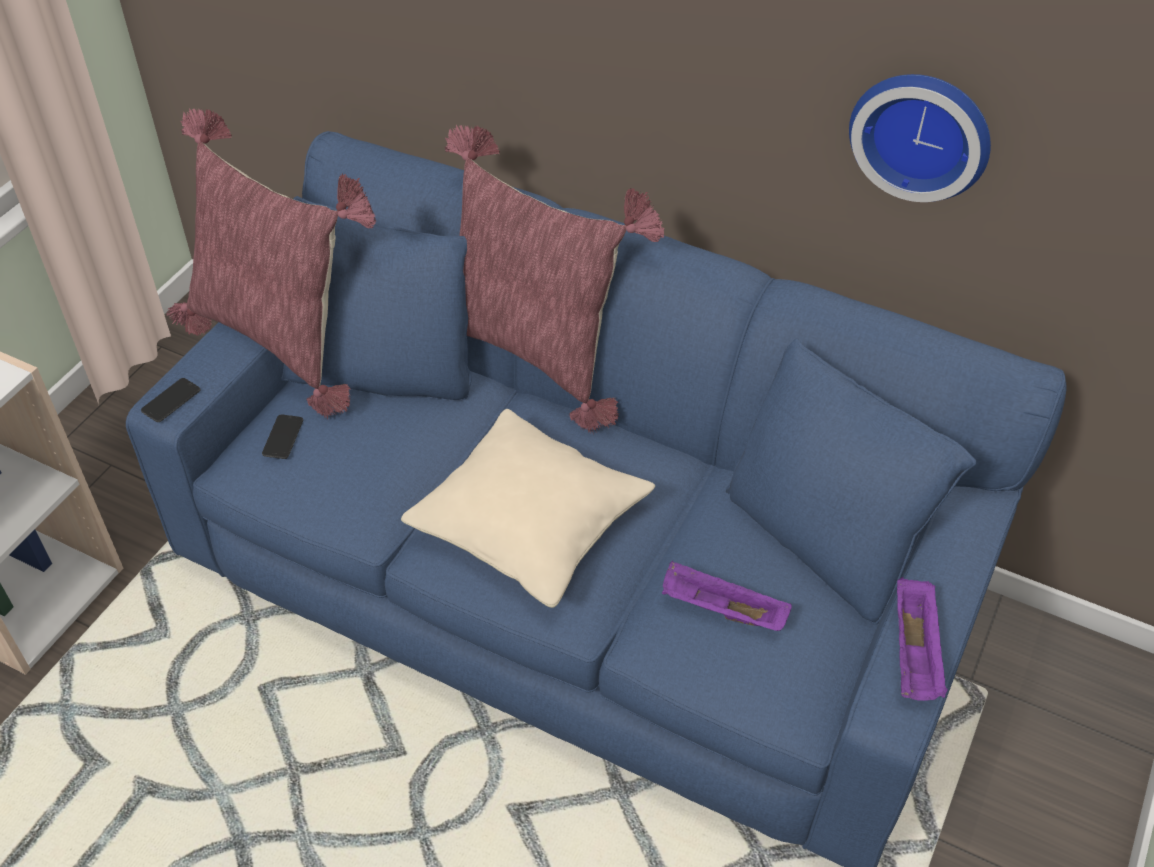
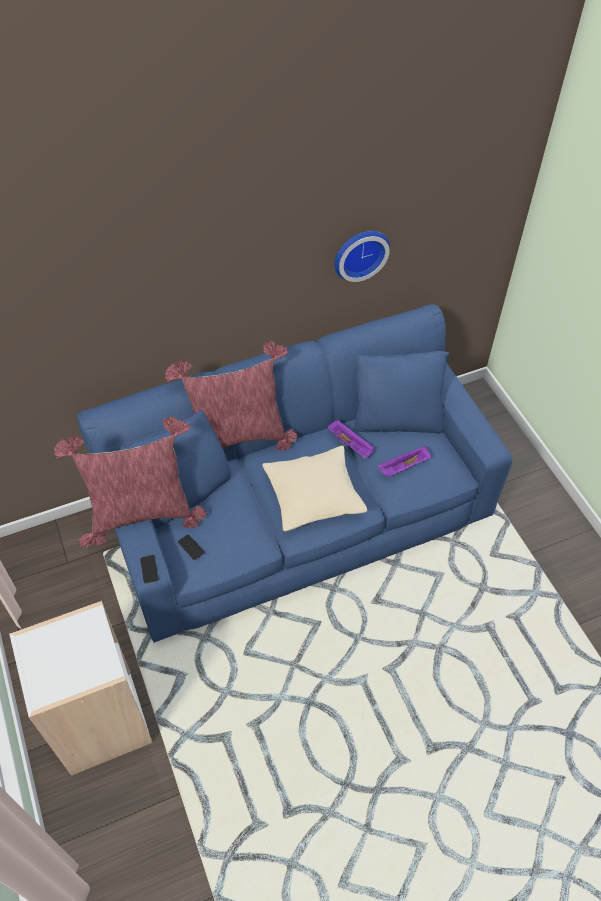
camera: 50 degrees left, 5 degrees up
(914, 654) = (477, 428): purple tray -> purple tray (351, 444)

